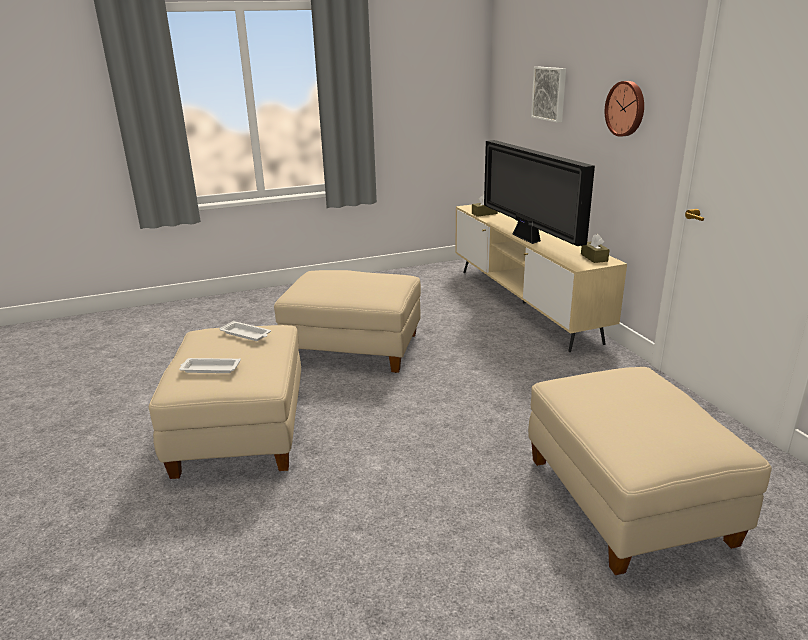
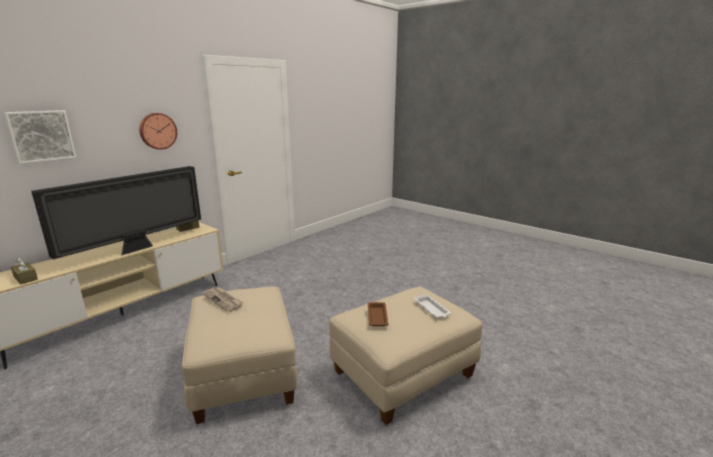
camera: 120 degrees left, 5 degrees down
(246, 334) = (377, 316): white tray -> brown tray
(379, 278) = (223, 300): none -> newspaper
(627, 501) = (350, 260): beige ottoman -> none

